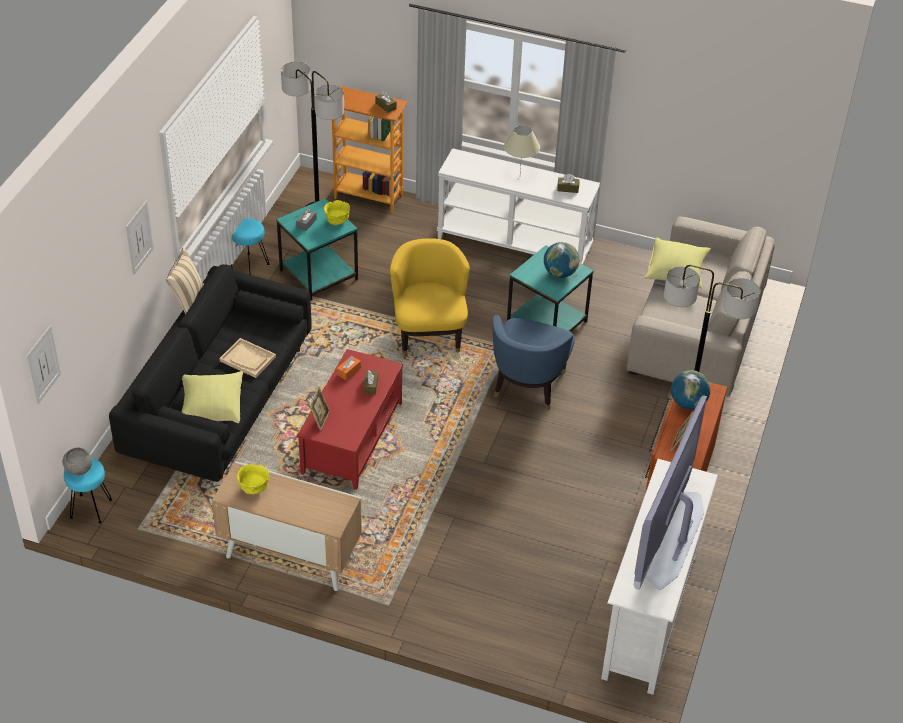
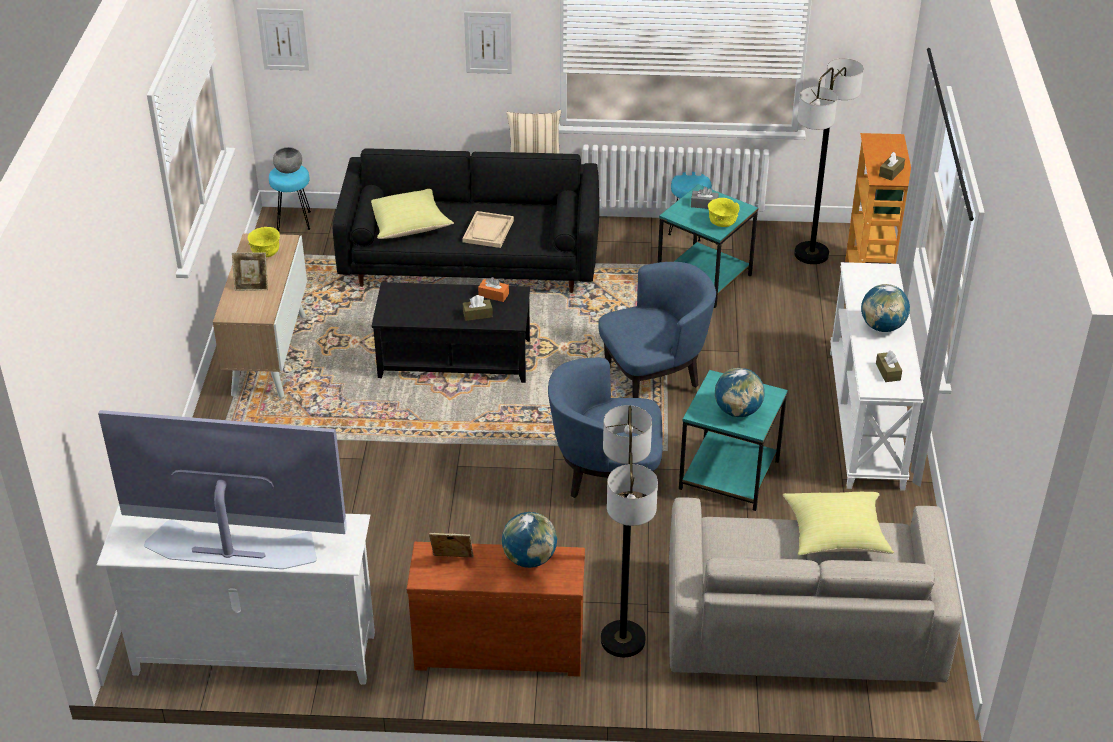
camera: 75 degrees right, 5 degrees down
(320, 419) = (410, 291): picture frame -> picture frame (252, 286)
(351, 438) = (455, 358): red coffee table -> black coffee table
(428, 333) = (654, 379): yellow armchair -> blue armchair
(520, 176) = (882, 327): beige table lamp -> globe

